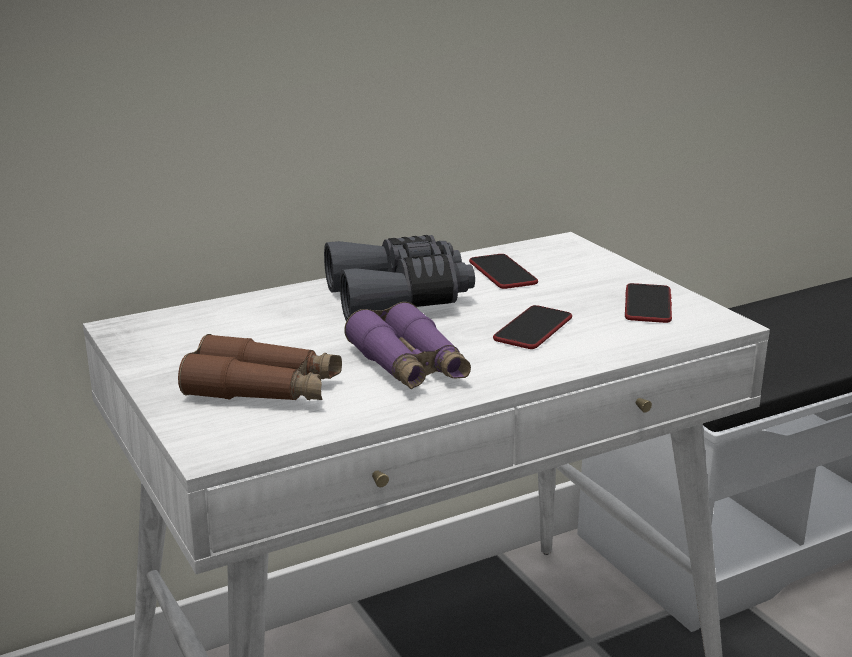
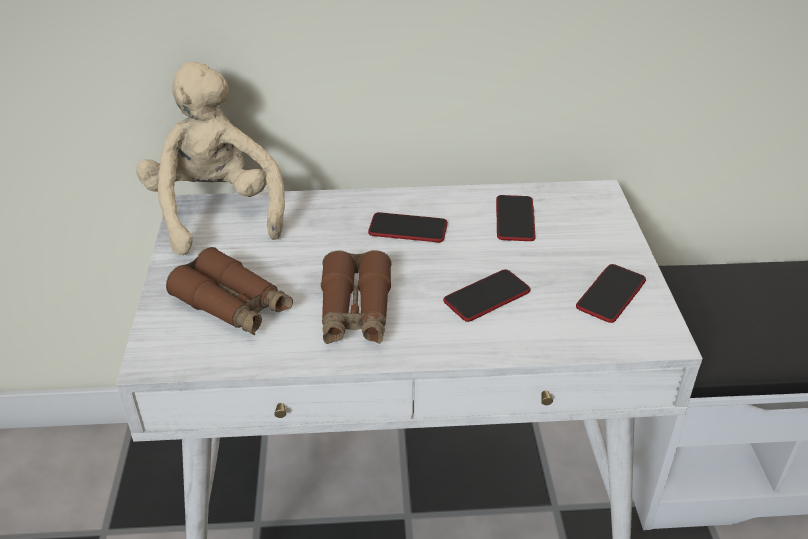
camera: 25 degrees right, 15 degrees up
(161, 325) = (216, 212): none -> beige plush toy
(399, 299) = (408, 229): grey binoculars -> phone
(409, 366) = (355, 311): purple binoculars -> brown binoculars

